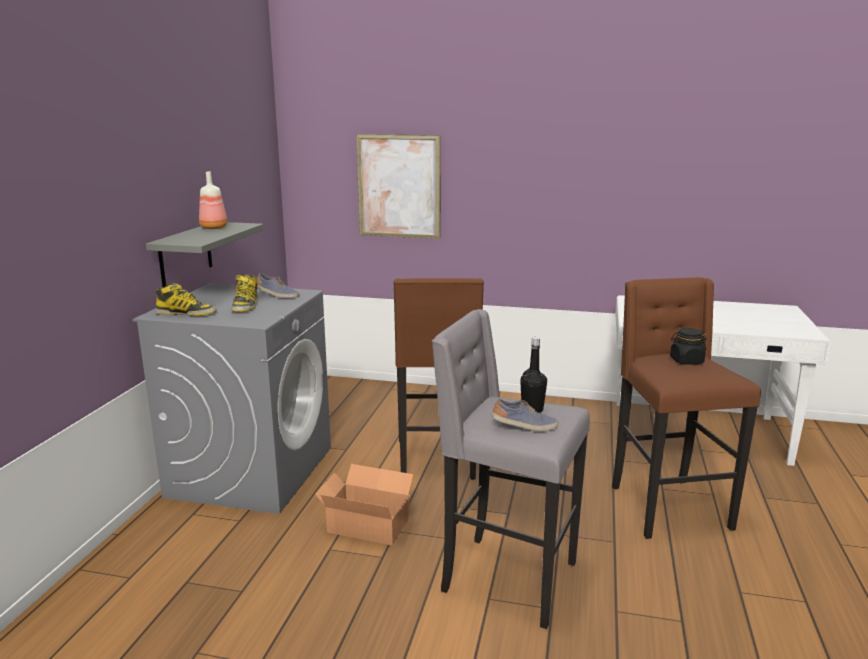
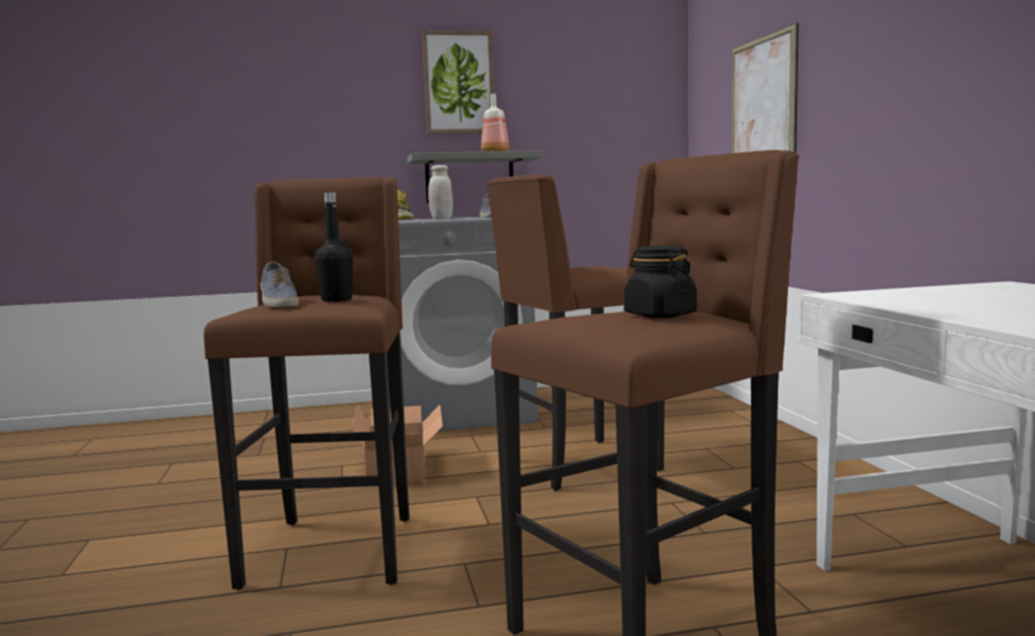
camera: 65 degrees right, 10 degrees down
(170, 159) = (458, 83): none -> picture
(246, 306) = (441, 219): boot -> white jar
(506, 578) = (334, 549): grey stool -> brown stool

